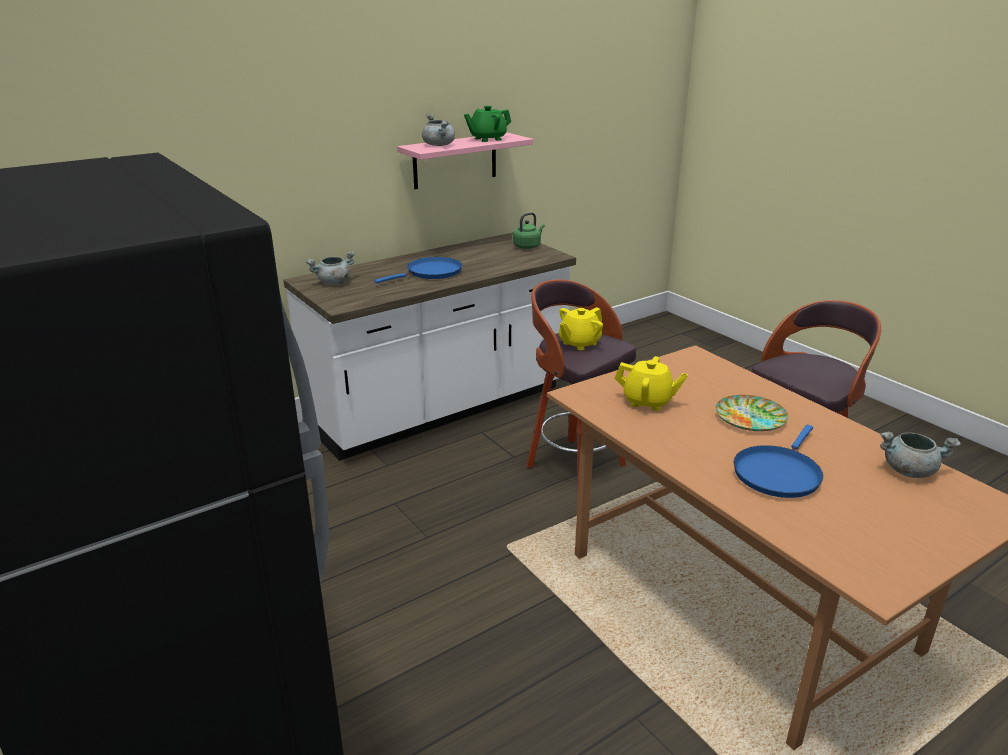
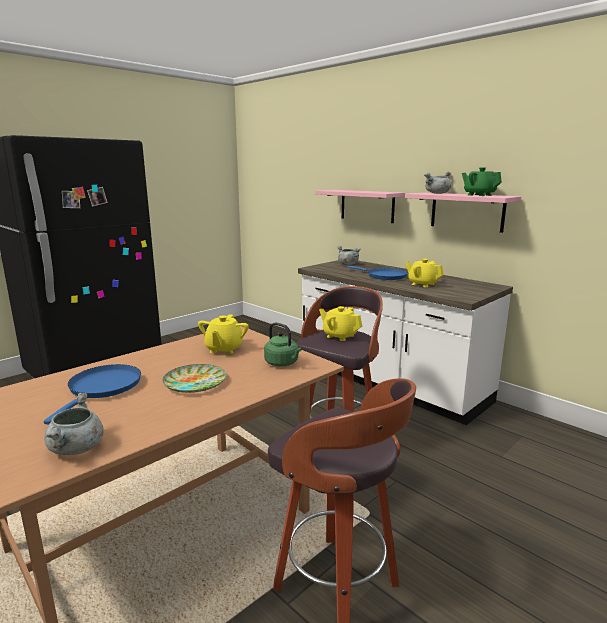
camera: 80 degrees right, 10 degrees down
(307, 183) = (367, 206): none -> pink shelf
(486, 262) = (422, 284): none -> yellow teapot
(528, 246) = (479, 291): green kettle -> green kettle (283, 363)
(777, 473) = (103, 388): blue frying pan -> blue frying pan turned 75 degrees clockwise

